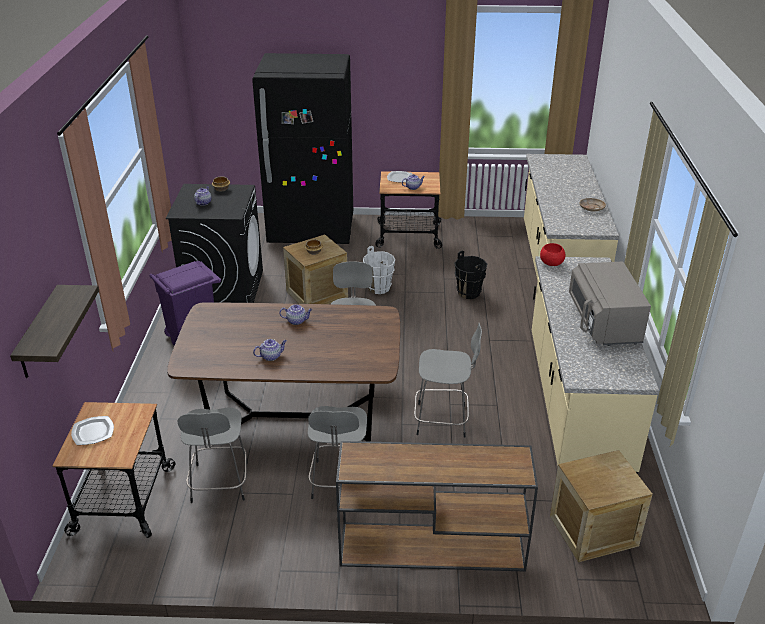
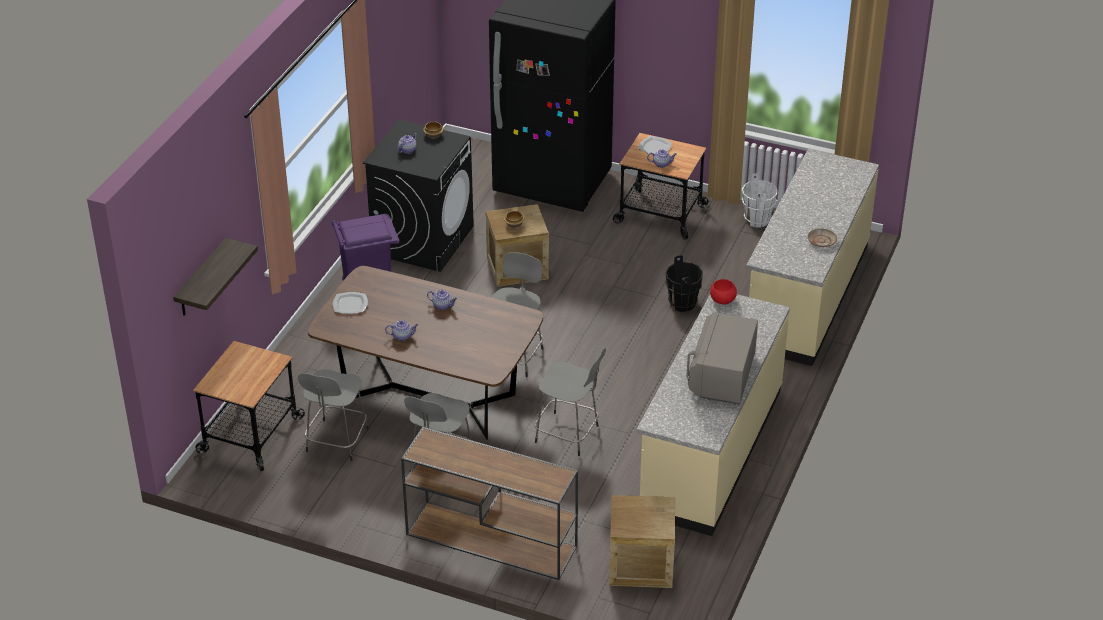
camera: 20 degrees right, 5 degrees up
(92, 432) = (232, 369): plate -> plate (350, 304)
(379, 288) = (588, 275): white bucket -> white bucket (757, 220)

